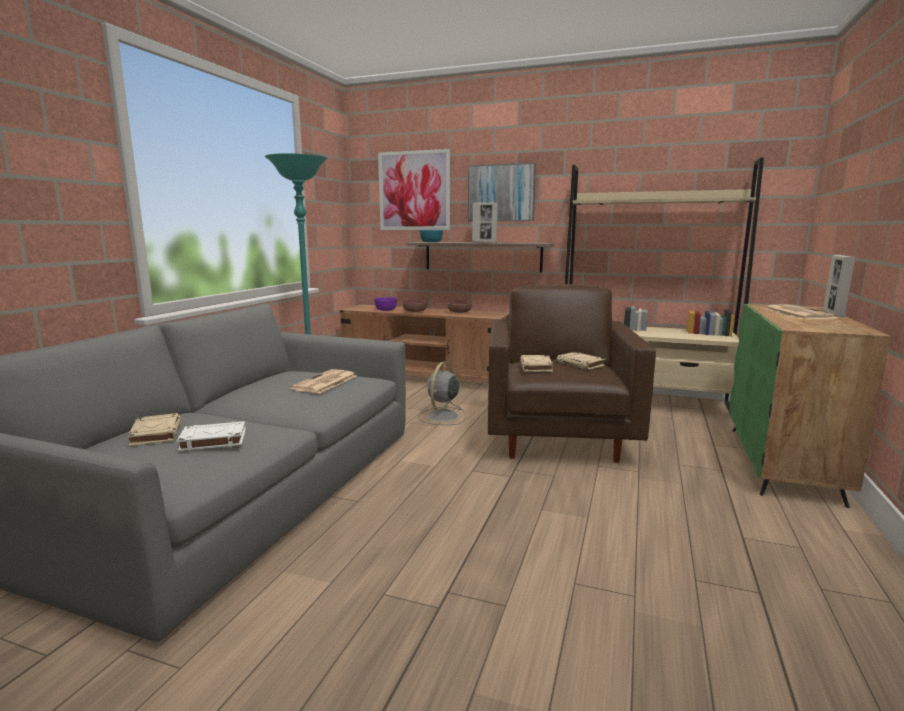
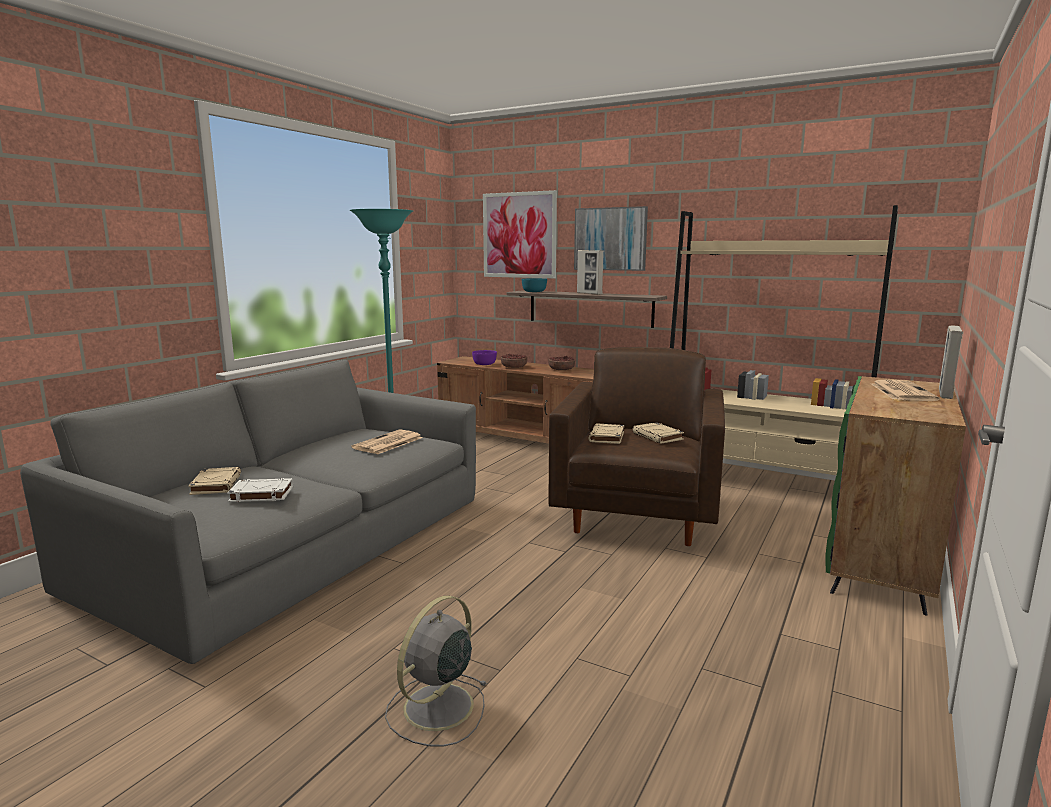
camera: 10 degrees right, 0 degrees up
(442, 417) = (523, 484): grey fan -> grey fan (436, 708)

